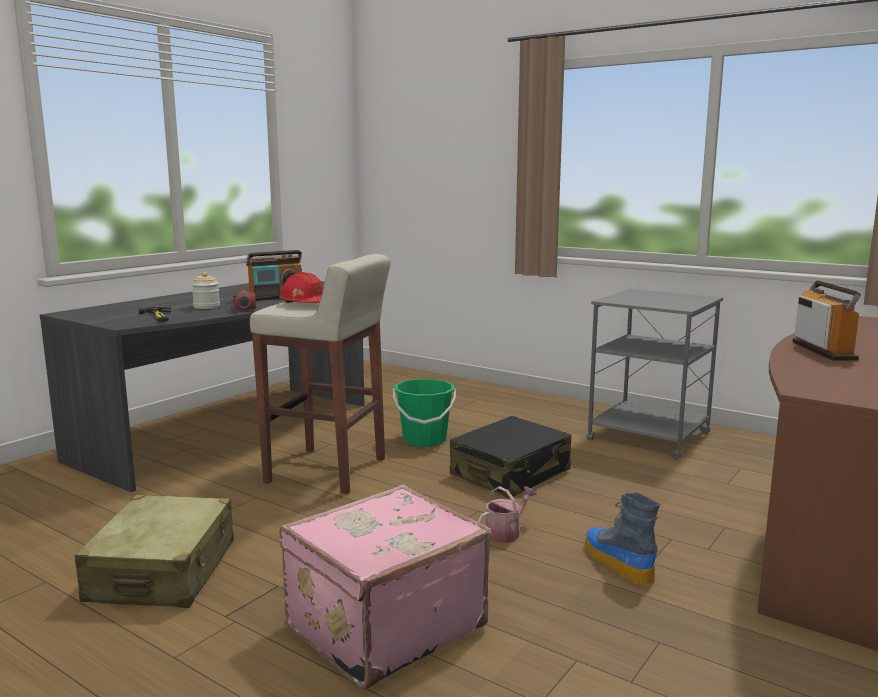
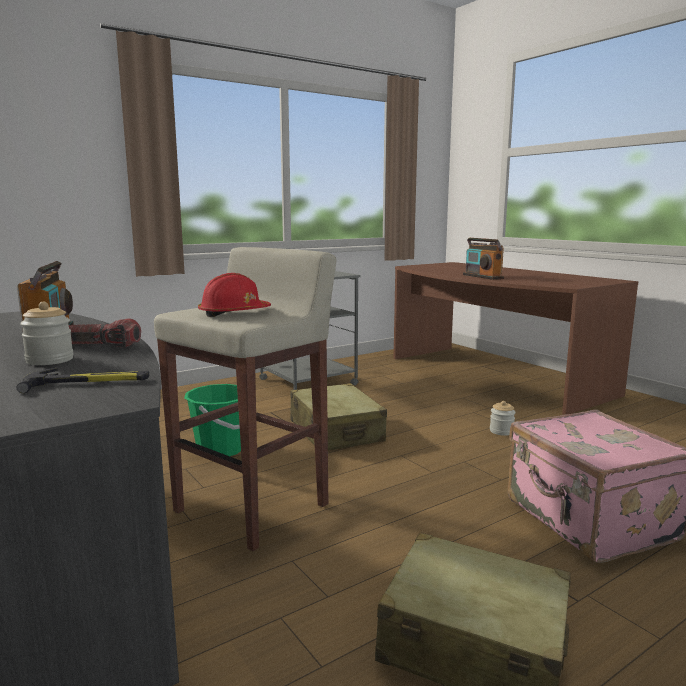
camera: 70 degrees left, 0 degrees up
(506, 533) = (446, 453): watering can -> none
(510, 473) = (336, 431): black suitcase -> beige suitcase
(616, 562) = (501, 431): boot -> jar
(823, 350) = (482, 276): radio -> radio turned 135 degrees counterclockwise

